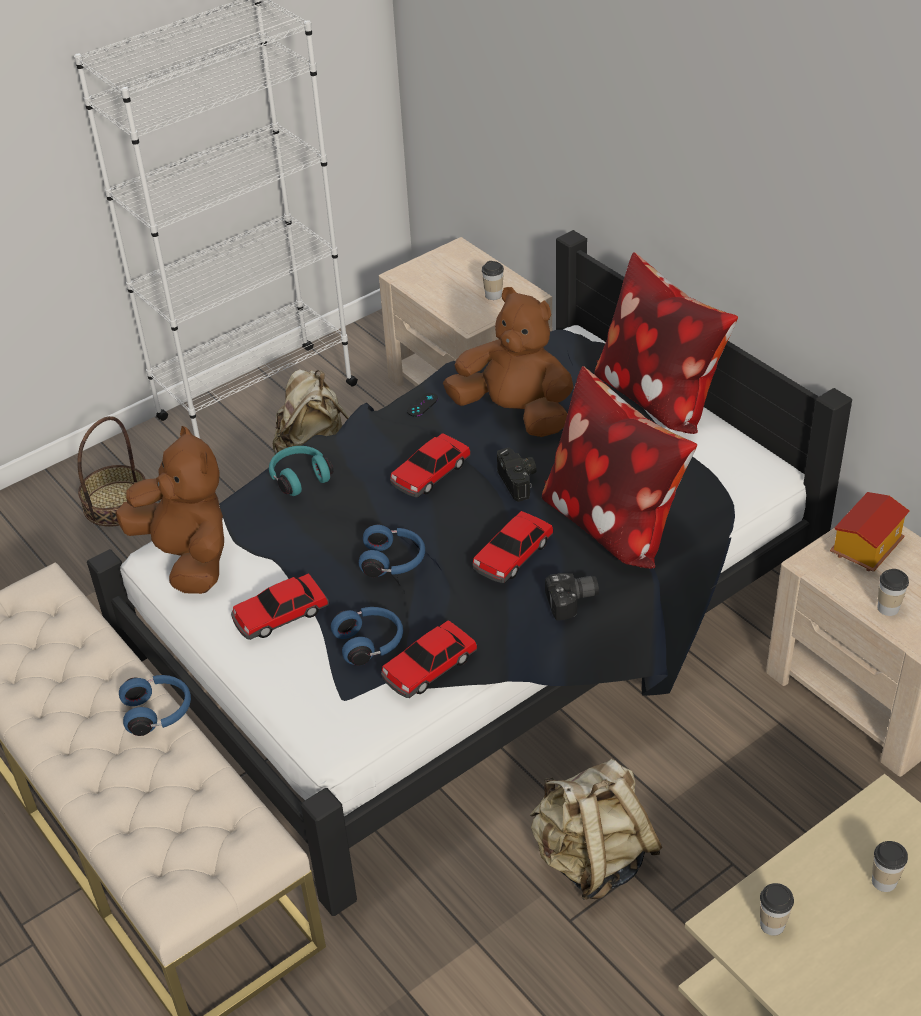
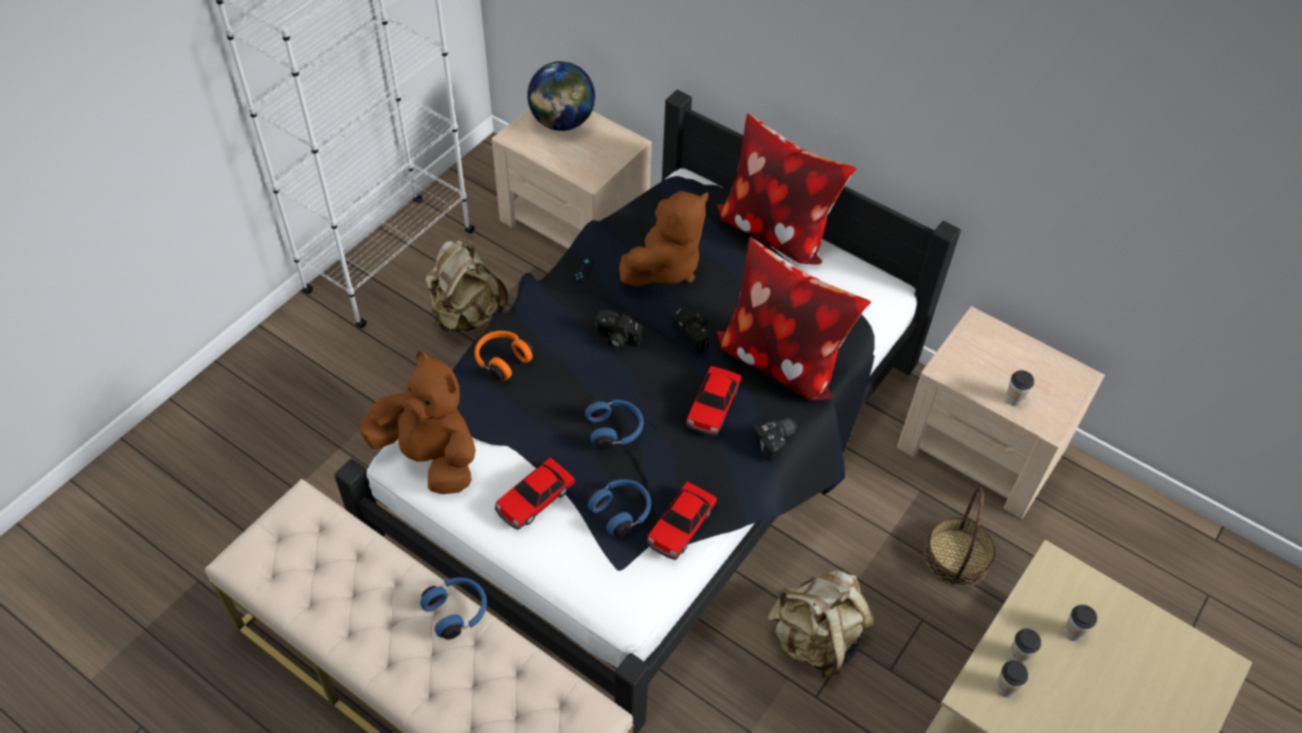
camera: 20 degrees left, 10 degrees up
(116, 504) = (297, 385): basket -> basket (957, 557)
(299, 477) = (502, 360): turquoise headphones -> orange headphones
(430, 474) = (616, 339): toy car -> camera
(460, 268) = (562, 122): none -> globe
(493, 295) = (600, 147): cup -> cup (1018, 656)
(514, 413) = (665, 266): brown plush toy -> brown plush toy turned 120 degrees clockwise
(865, 548) = (980, 347): toy house -> none

